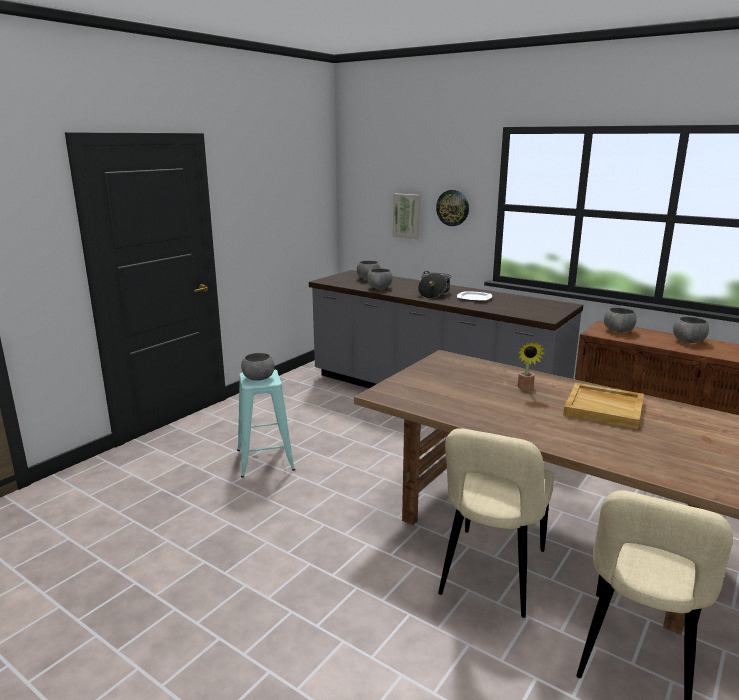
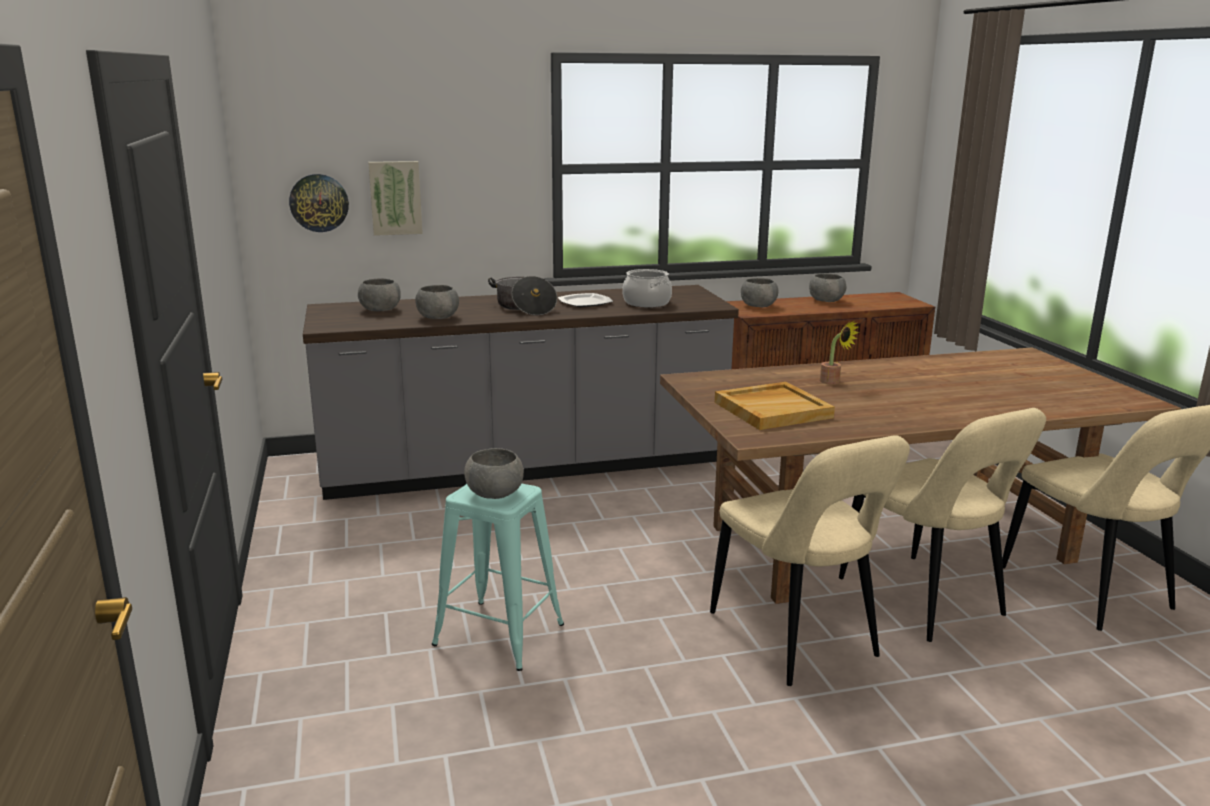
camera: 50 degrees left, 0 degrees up
(372, 542) = (797, 639): none -> beige chair
(453, 208) = (479, 177): wall clock -> wall clock (319, 203)
(508, 306) = (647, 303): none -> cooking pot
(604, 408) = (922, 376): beige tray -> beige tray (773, 409)

